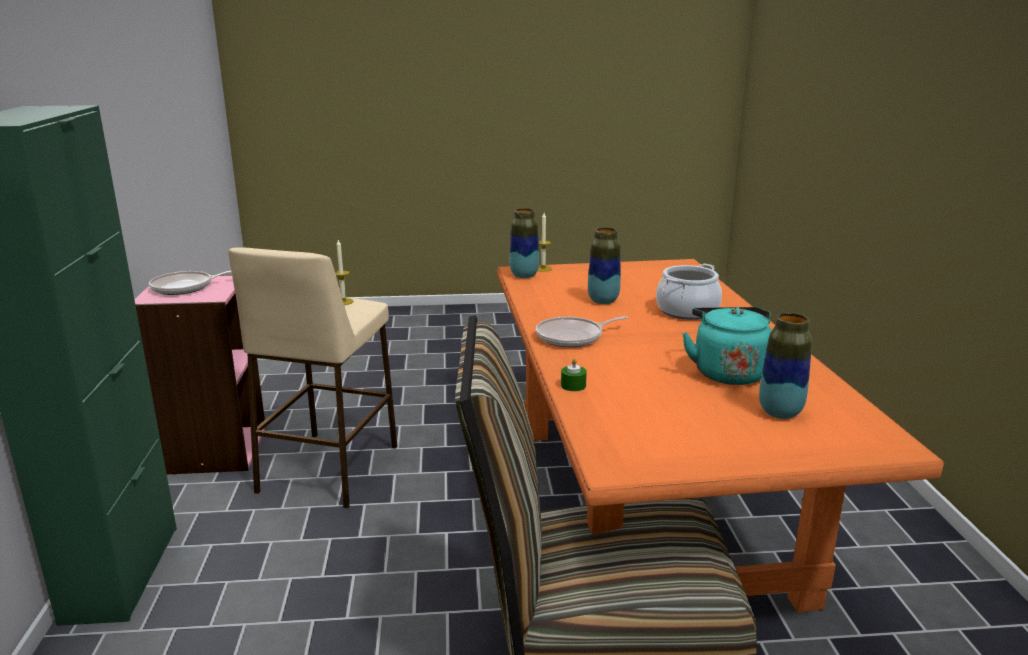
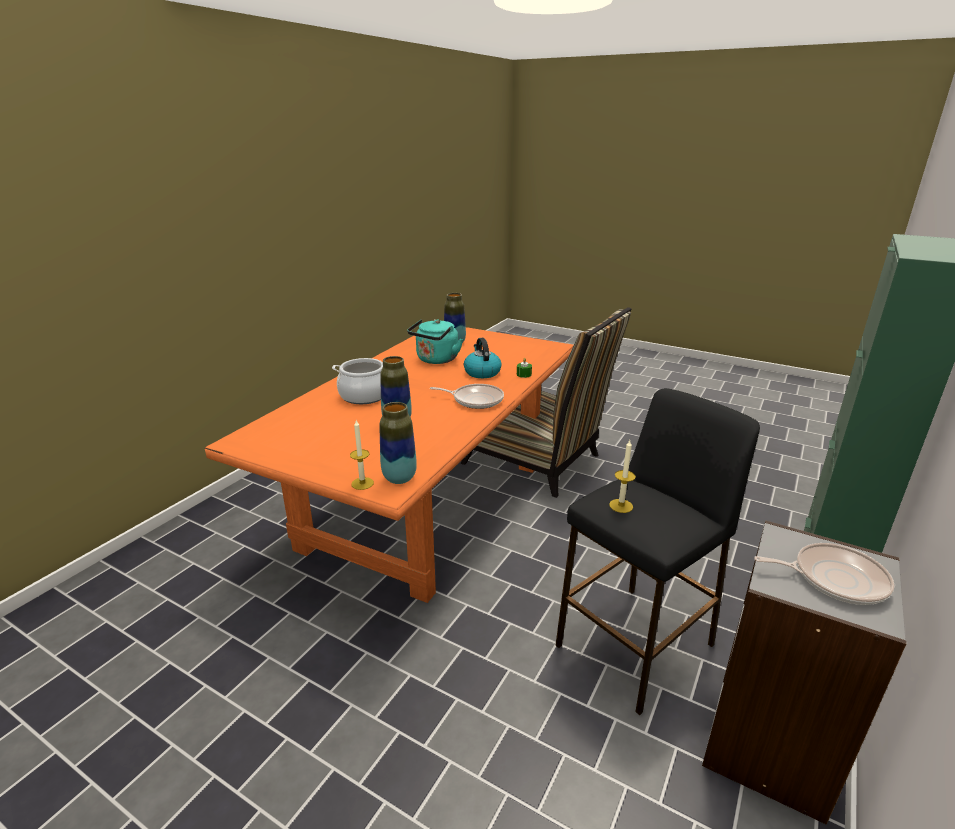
camera: 145 degrees left, 5 degrees up
(213, 450) = (770, 747): pink bookcase -> grey bookcase
(328, 469) = (635, 644): beige stool -> black stool
(632, 372) = (482, 372): none -> kettle

